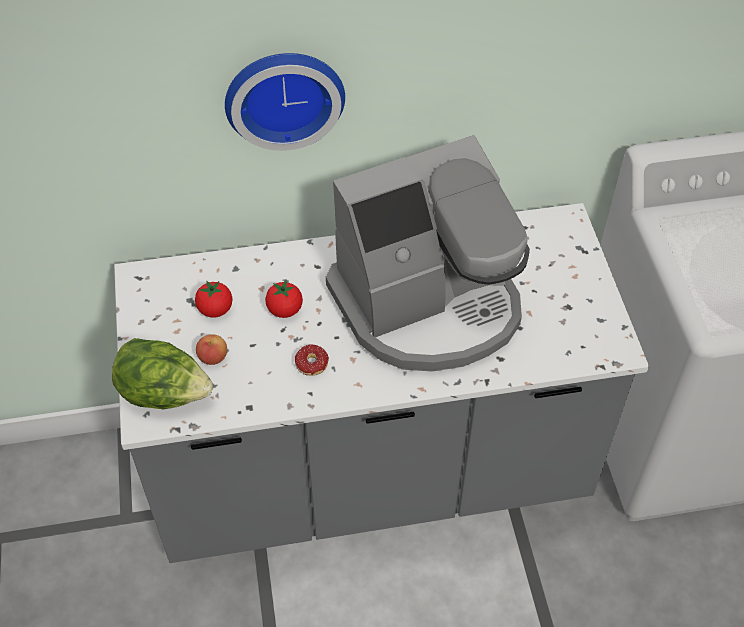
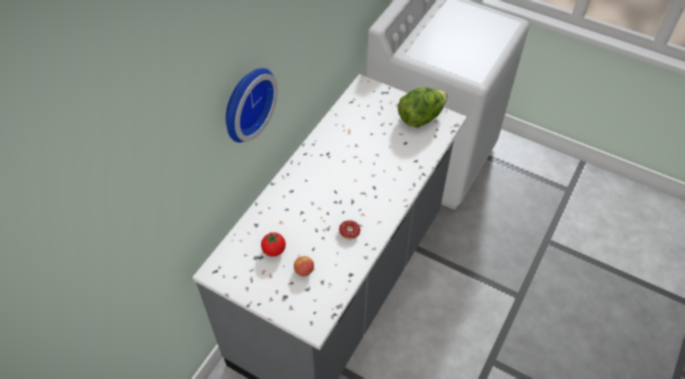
camera: 50 degrees left, 0 degrees up
(165, 394) = (306, 306): lettuce -> lettuce (420, 117)
(285, 310) = (305, 221): tomato -> none
(429, 306) = (360, 165): coffee machine -> none

